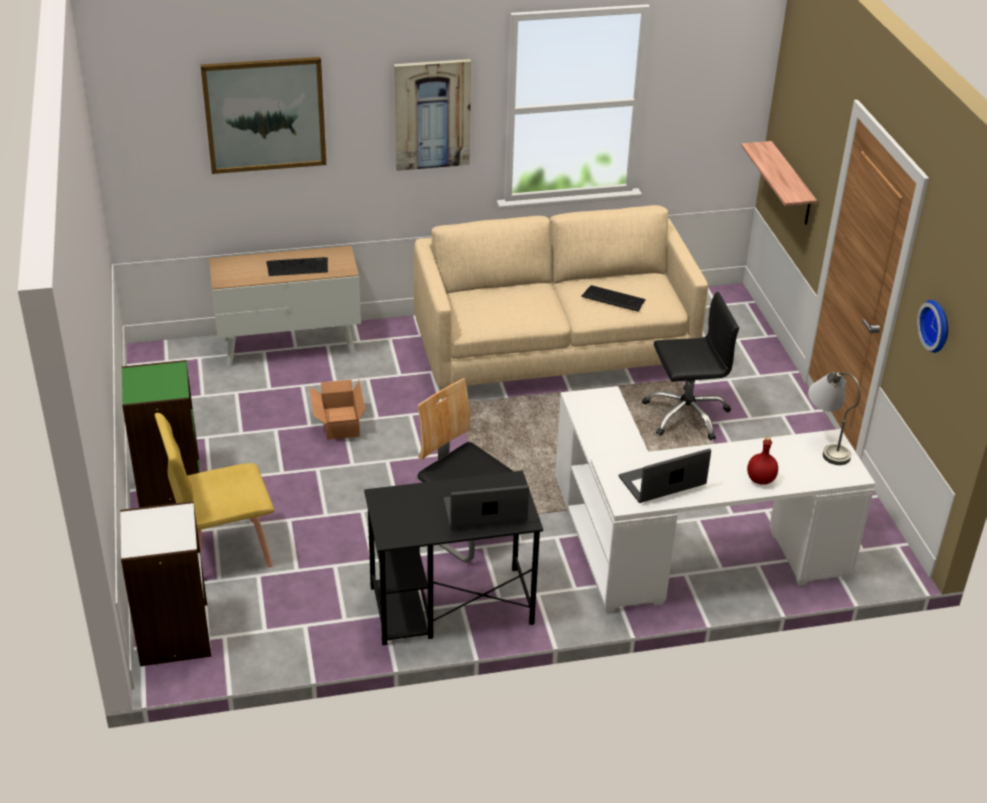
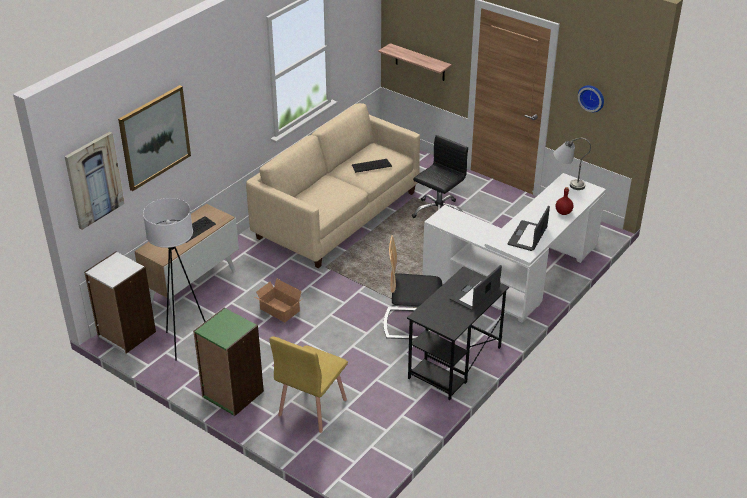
camera: 40 degrees left, 0 degrees up
(173, 635) = (345, 463): white bookcase -> white bookcase (126, 334)
(199, 401) = (185, 343): none -> white floor lamp
(432, 114) = (236, 98): picture -> picture (94, 180)

